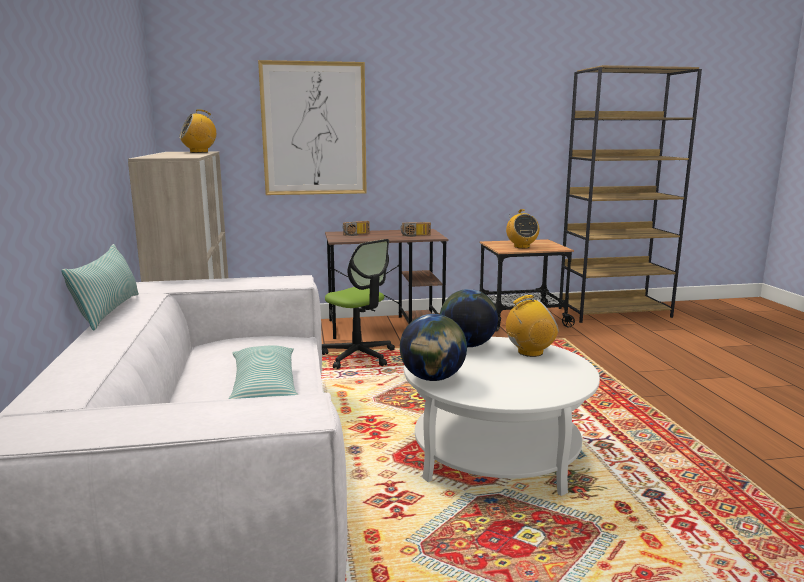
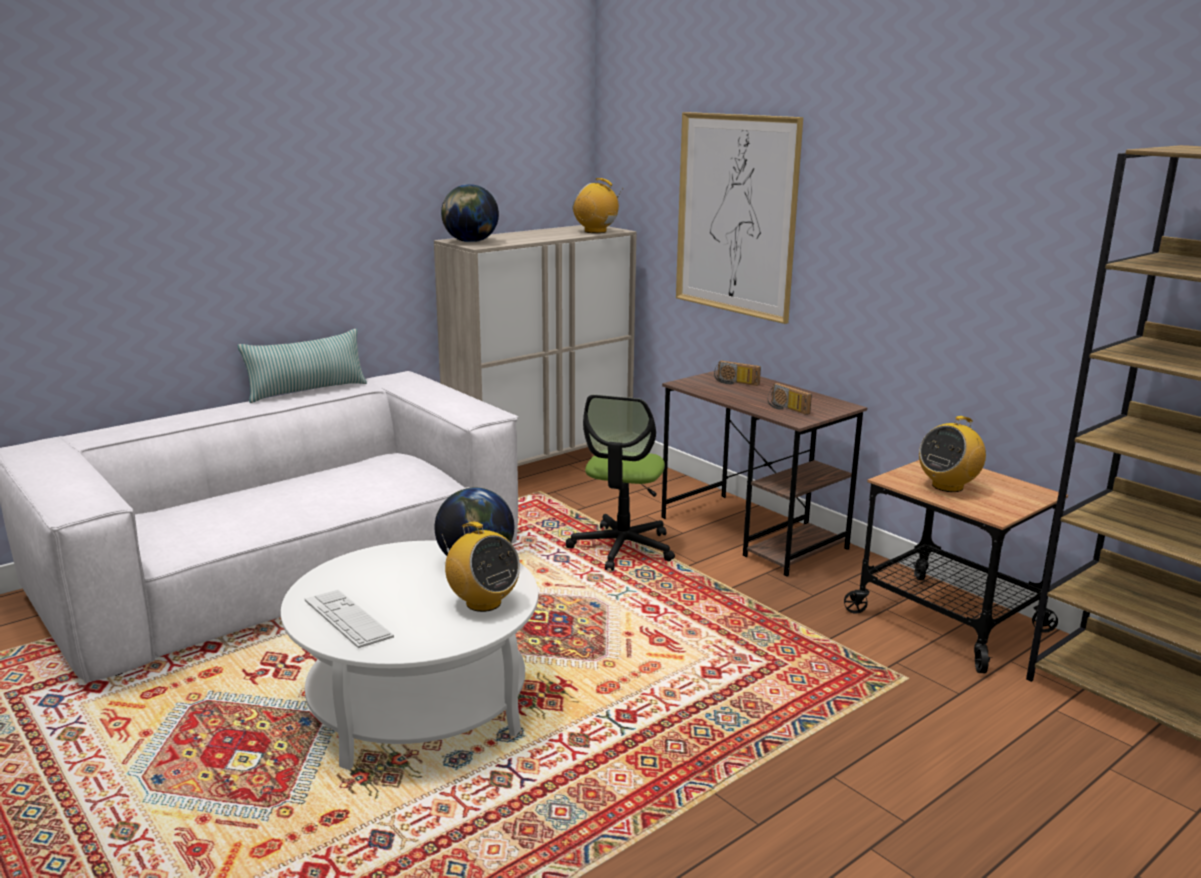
camera: 60 degrees right, 5 degrees up
(264, 389) = (285, 506): pillow -> none
(433, 378) = (347, 566): globe -> globe (470, 242)
(524, 388) = (348, 619): none -> keyboard

